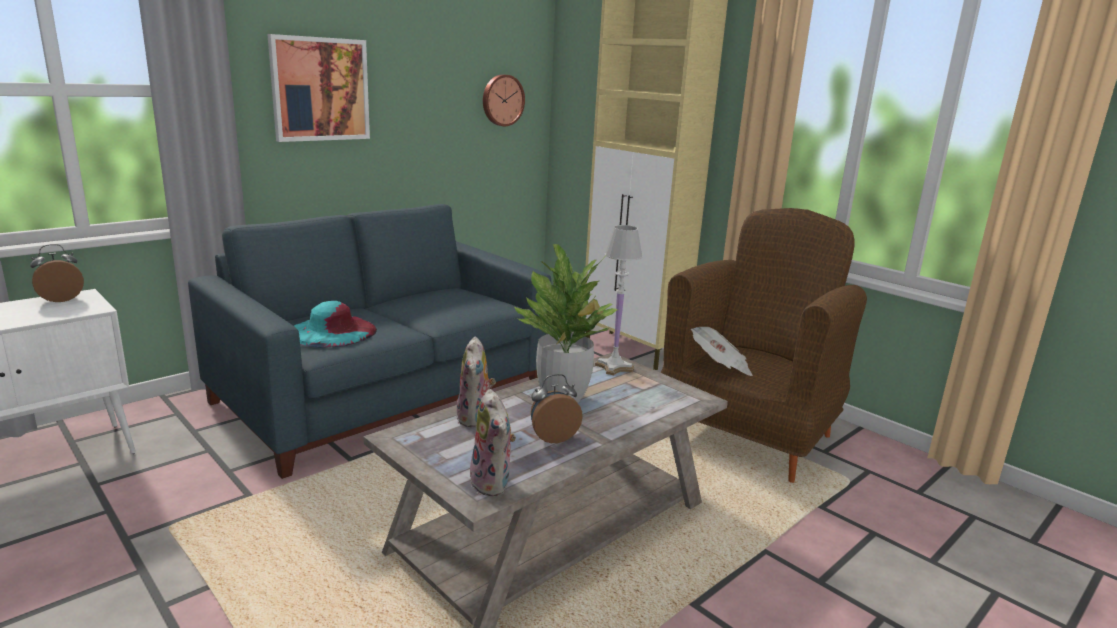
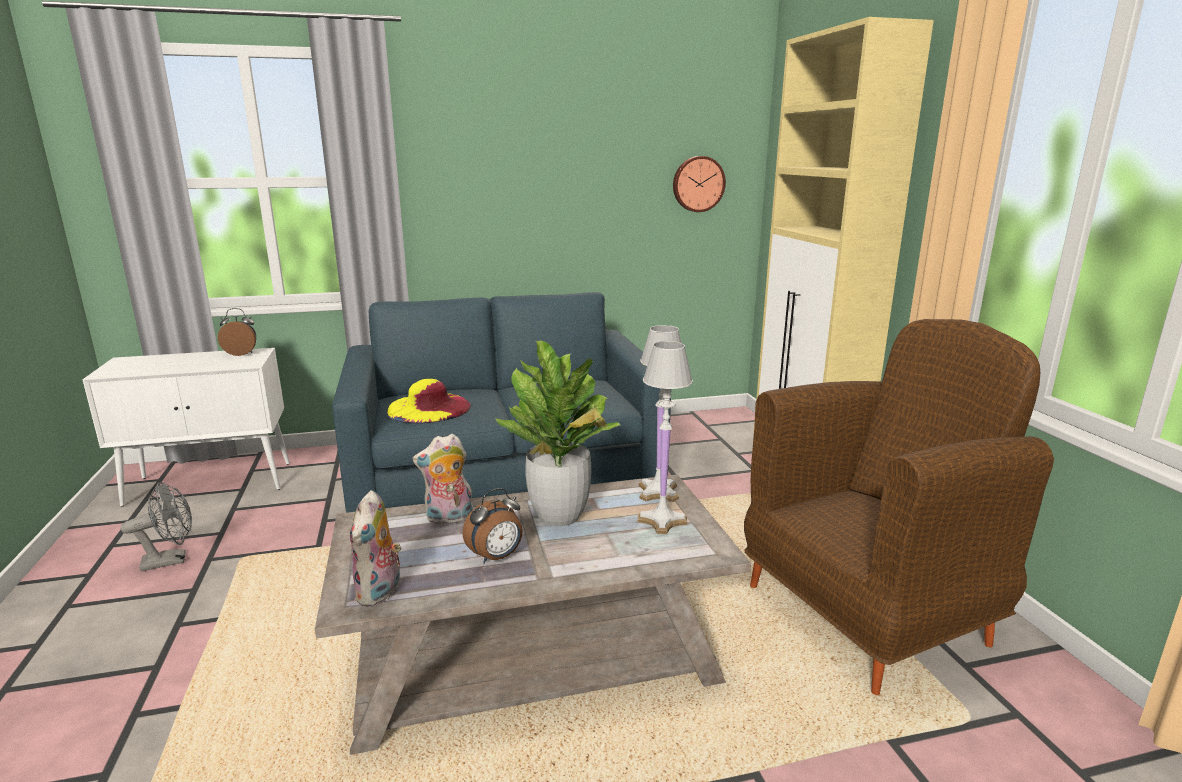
camera: 30 degrees right, 0 degrees up
(73, 551) = (171, 560): none -> grey fan
(320, 89) = (489, 177): picture -> none
(332, 331) = (429, 408): turquoise hat -> yellow hat
(475, 418) = (449, 519): plush toy -> plush toy turned 45 degrees clockwise
(552, 437) = (496, 557): alarm clock -> alarm clock turned 135 degrees clockwise
(641, 386) = (662, 521): none -> white table lamp
(718, 366) = (815, 516): newspaper -> none

